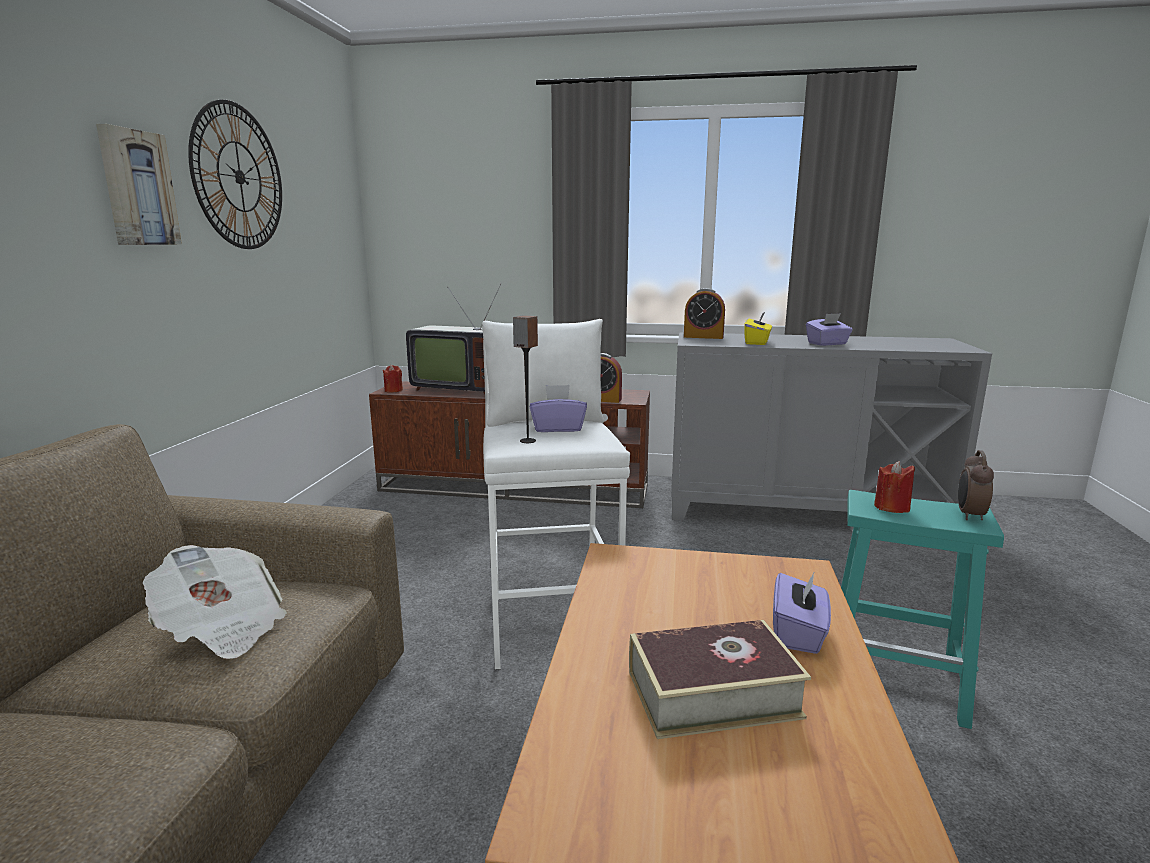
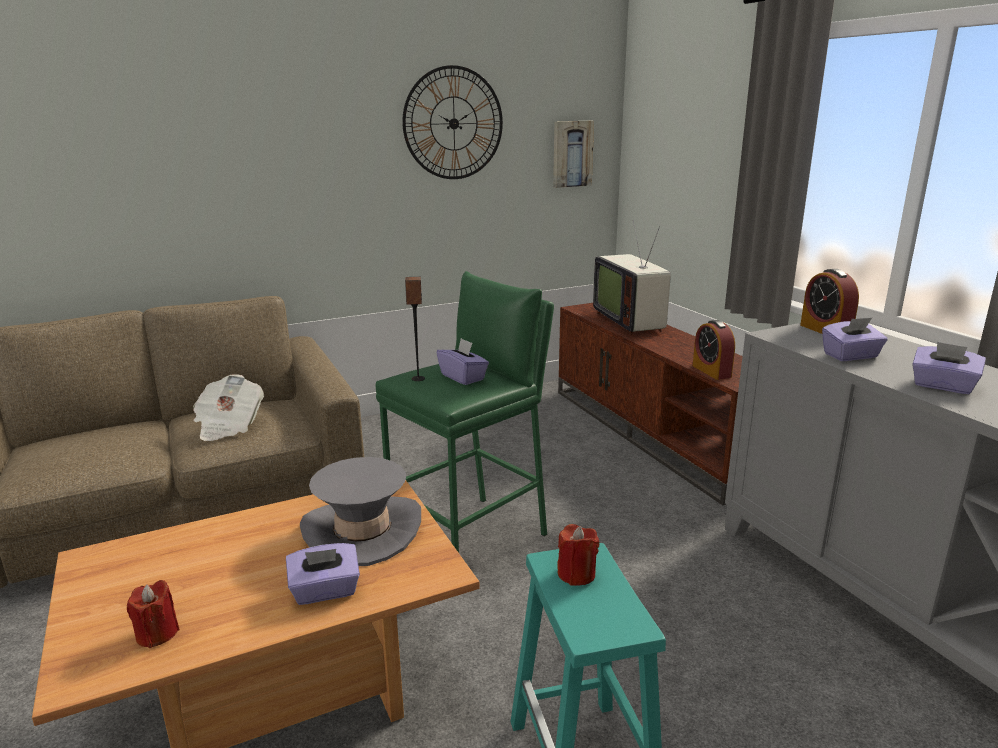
camera: 55 degrees right, 5 degrees up
(137, 188) = (353, 143): picture -> picture (571, 154)
(393, 390) = (582, 309): red candle -> red candle (157, 634)
(551, 621) = (471, 539): white stool -> green stool
(690, 587) = (362, 530): none -> grey hat
(712, 694) = (222, 575): book -> none
(757, 342) = (851, 356): yellow tissue box -> purple tissue box
(969, 515) = (611, 626): alarm clock -> none

